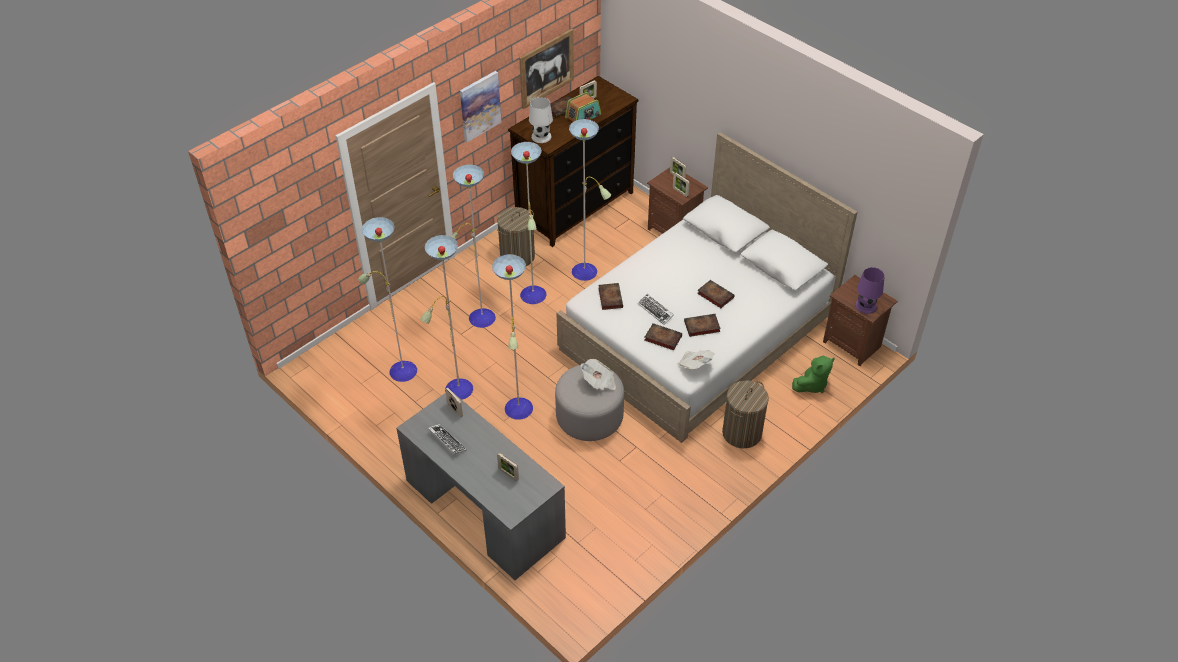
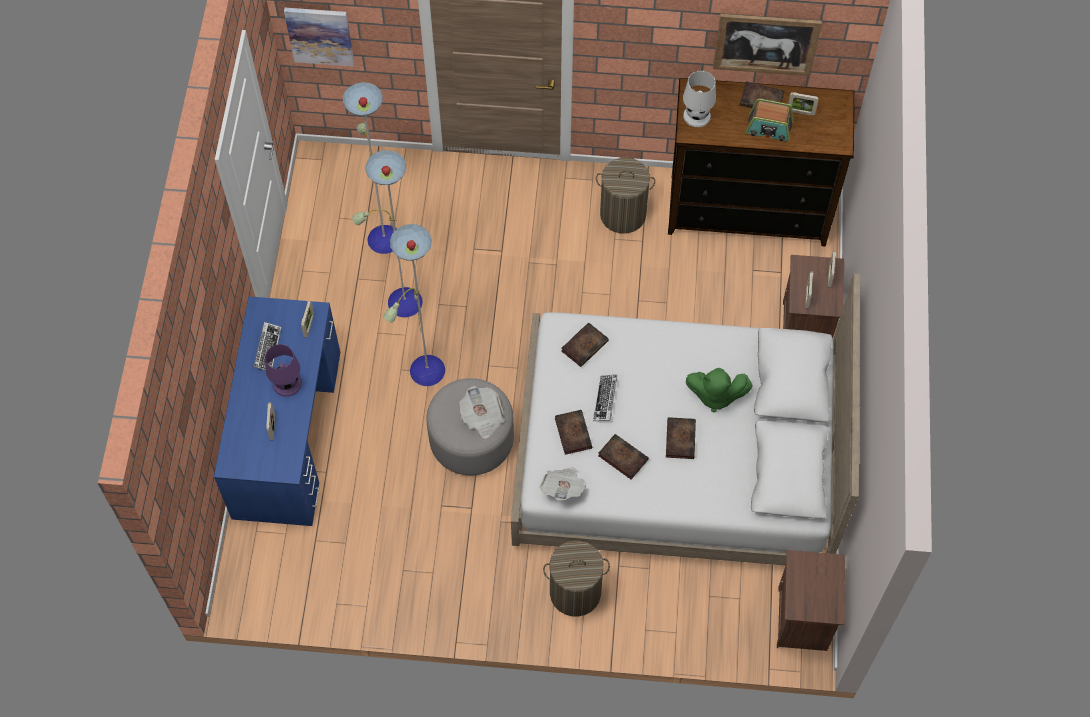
camera: 50 degrees right, 15 degrees up
(479, 106) = (642, 34): picture -> picture (320, 35)
(484, 508) = (288, 433): grey desk -> blue desk
(534, 296) = (583, 271): floor lamp -> none
(811, 385) = (703, 616): green plush toy -> green plush toy (715, 395)
(866, 306) = (804, 597): purple table lamp -> purple table lamp (287, 384)

